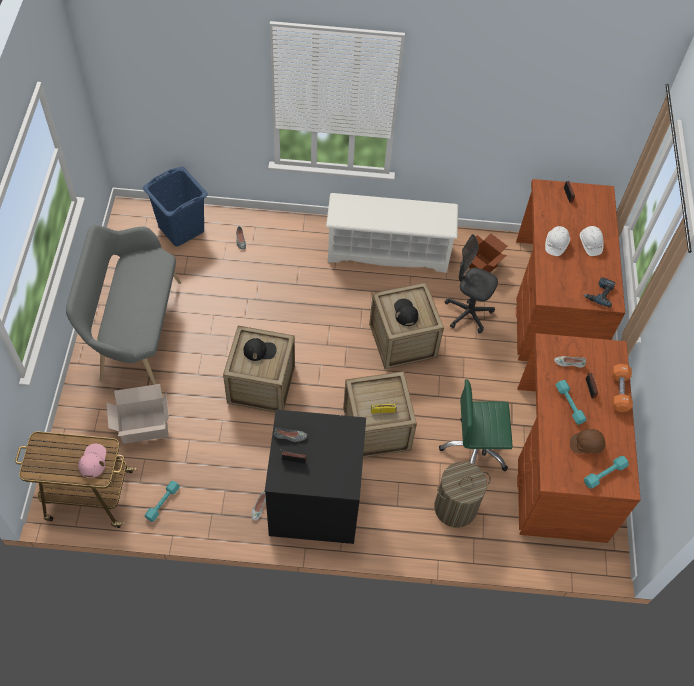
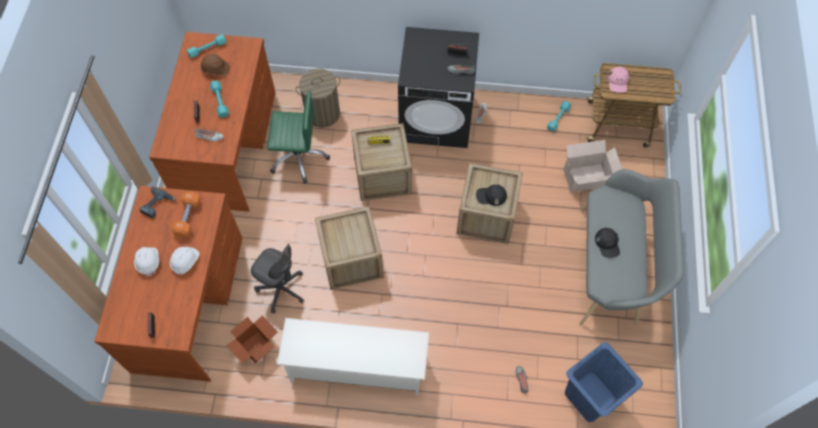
camera: 175 degrees left, 5 degrees up
(405, 313) = (350, 235): black cap -> black cap (607, 244)
(619, 392) = (172, 111): orange dumbbell -> orange dumbbell (188, 218)

